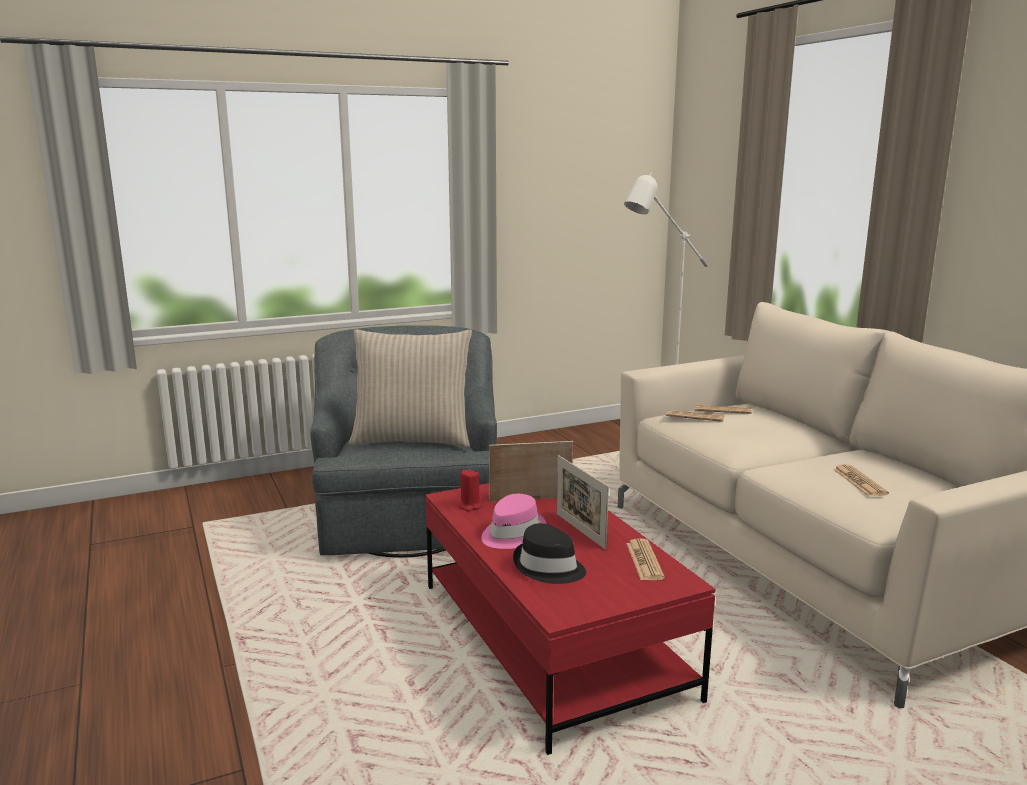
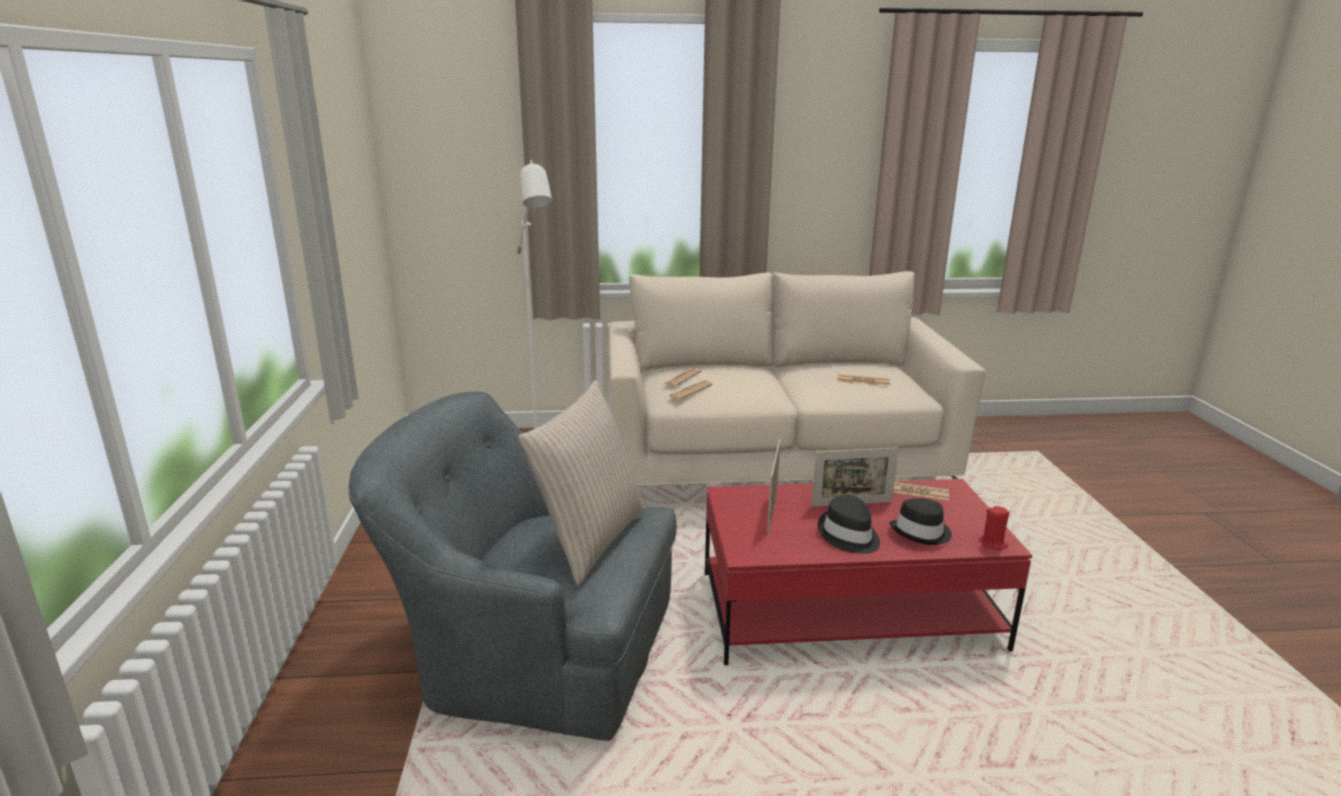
camera: 70 degrees left, 5 degrees up
(470, 506) = (774, 545): red candle -> red candle (993, 544)
(512, 533) = (848, 535): pink hat -> black hat

